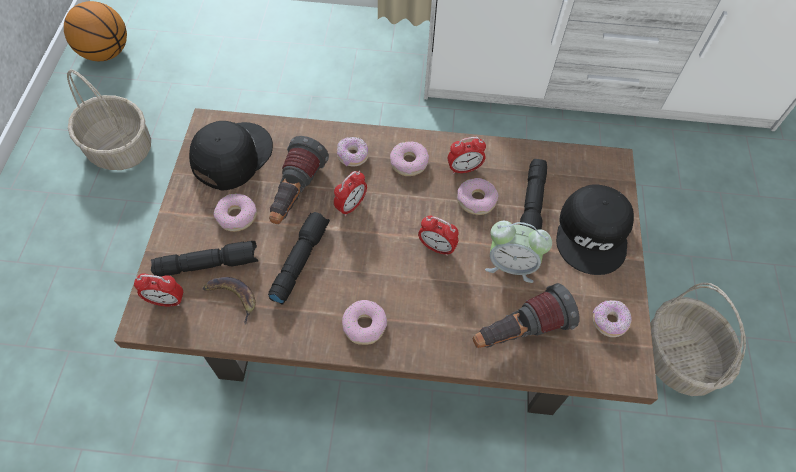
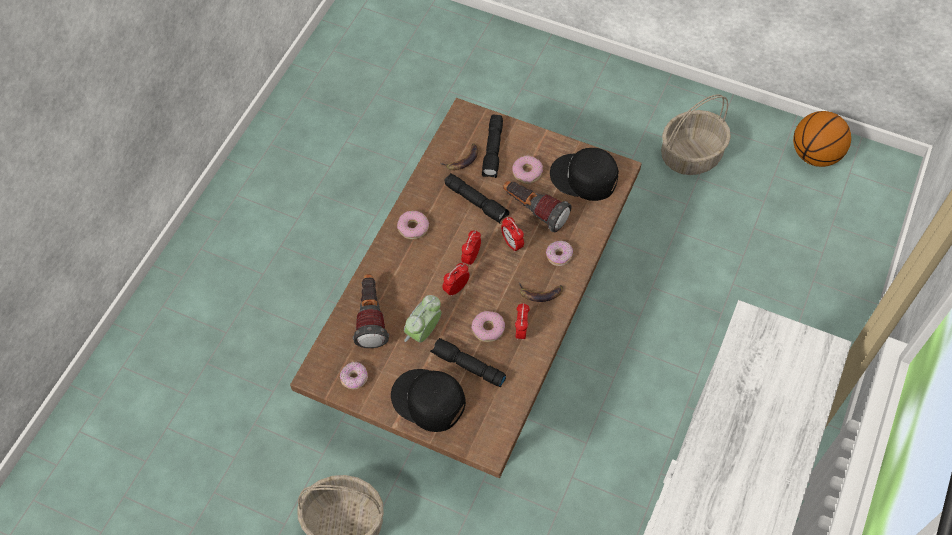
camera: 110 degrees right, 0 degrees up
(167, 301) = (473, 126): alarm clock -> alarm clock (471, 257)
(231, 156) = (584, 178): black cap -> black cap turned 150 degrees clockwise
(408, 162) = (540, 293): donut -> banana

